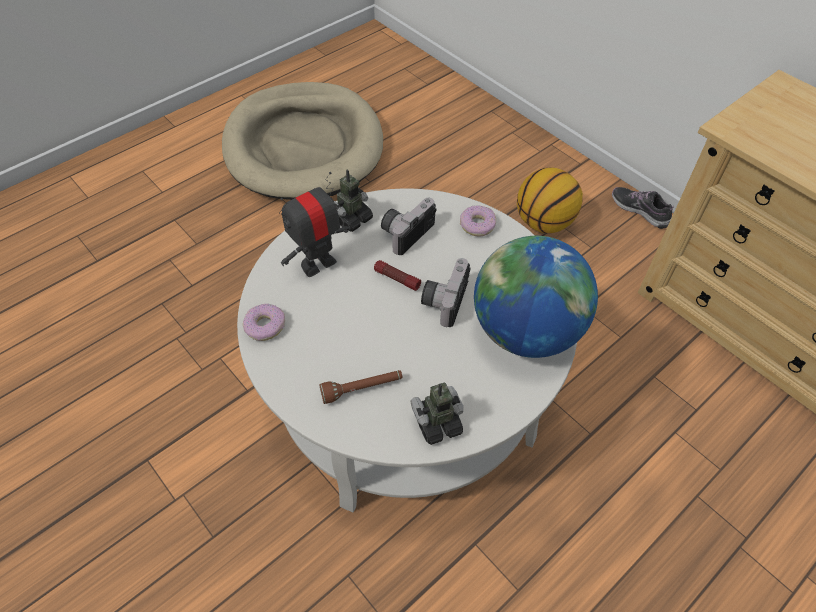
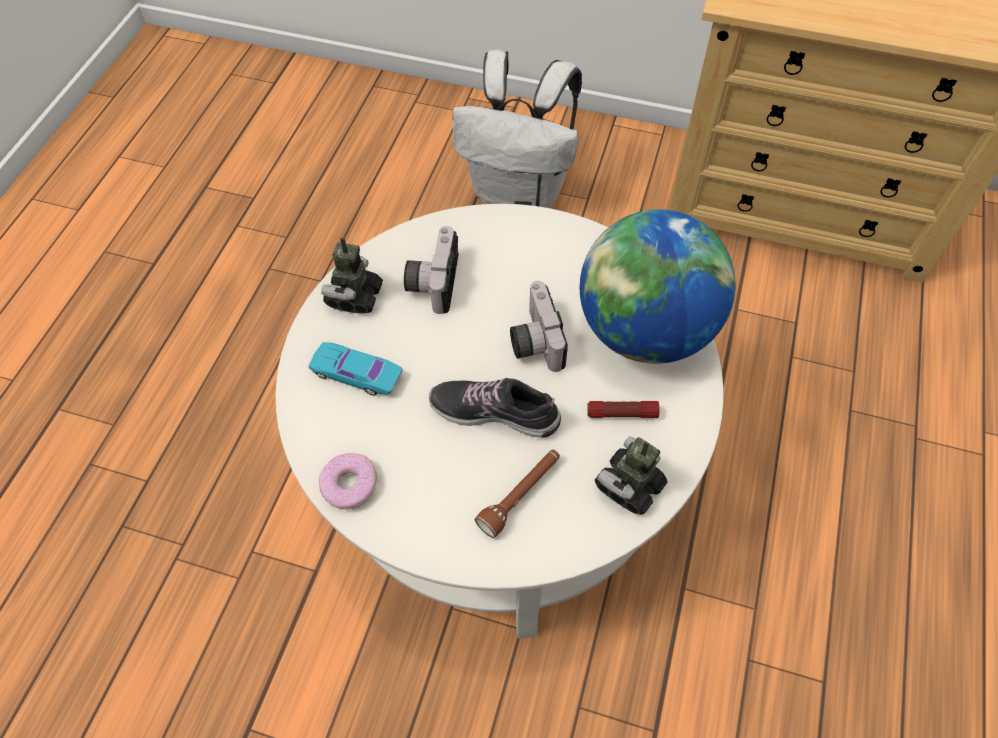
camera: 30 degrees left, 5 degrees up
(304, 146) = (169, 229): beige dog bed -> none
(318, 264) = (357, 373): toy robot -> turquoise toy car
(397, 279) = (464, 343): flashlight -> flashlight (622, 414)
(477, 225) = (507, 233): donut -> none
(544, 222) = (520, 194): basketball -> white backpack
(640, 211) = (610, 134): shoe -> shoe (495, 412)

